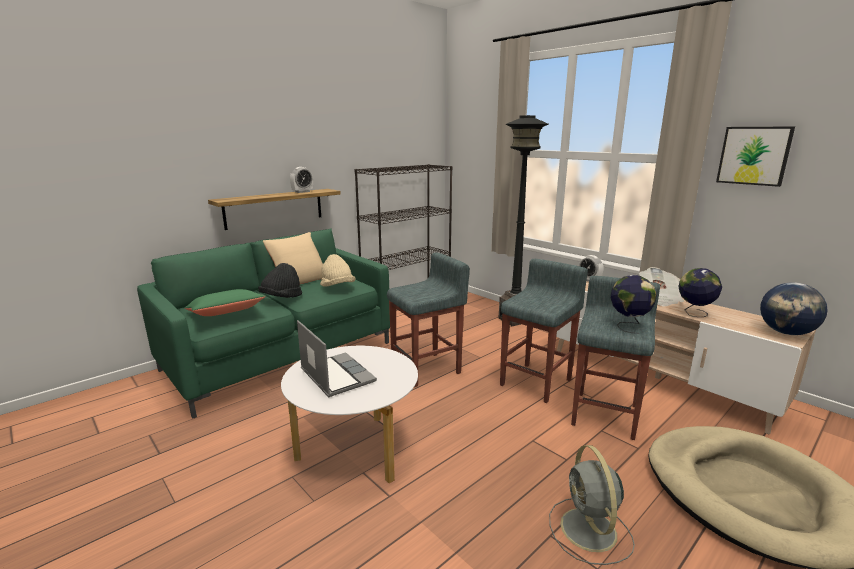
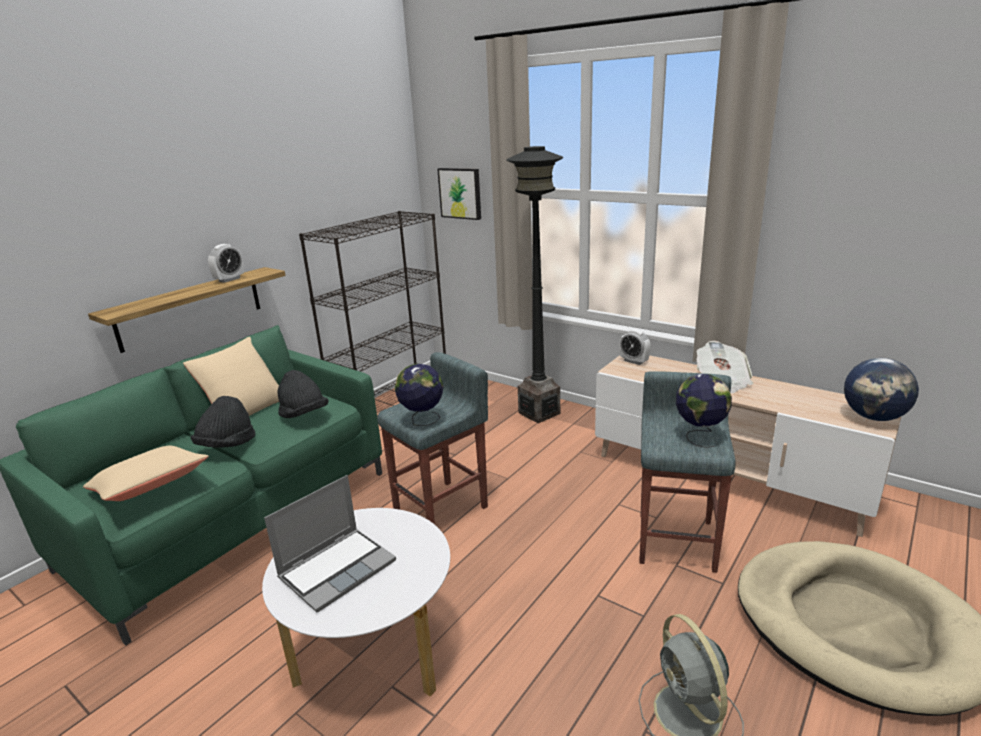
camera: 10 degrees left, 5 degrees up
(226, 314) = (151, 488): green pillow -> beige pillow
(335, 376) = (338, 569): laptop -> laptop turned 90 degrees clockwise
(337, 287) = (304, 415): beige hat -> black hat
(536, 382) = (585, 505): grey stool -> none
(694, 314) = (768, 401): globe -> globe (422, 420)
(754, 155) = (823, 198): picture -> picture (460, 193)

